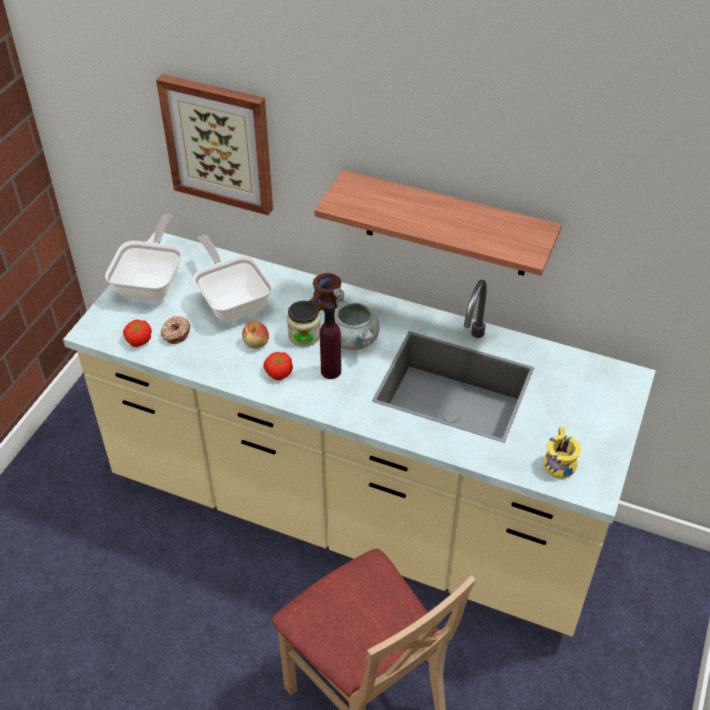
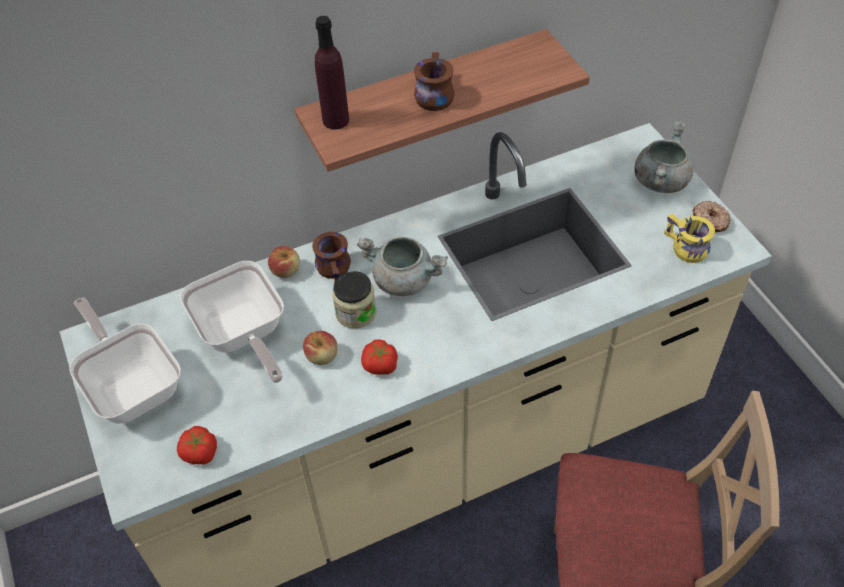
camera: 45 degrees left, 5 degrees up
(175, 333) = (230, 414): donut -> donut (710, 221)
(219, 143) = (120, 169): picture -> none
(232, 301) = (243, 336): frying pan -> frying pan turned 135 degrees counterclockwise
(299, 284) = (286, 270): none -> apple
(331, 371) = (423, 324): purple bottle -> purple bottle (336, 120)
(427, 213) = (431, 94): none -> brown mug
(605, 410) = (660, 180): none -> grey cooking pot

